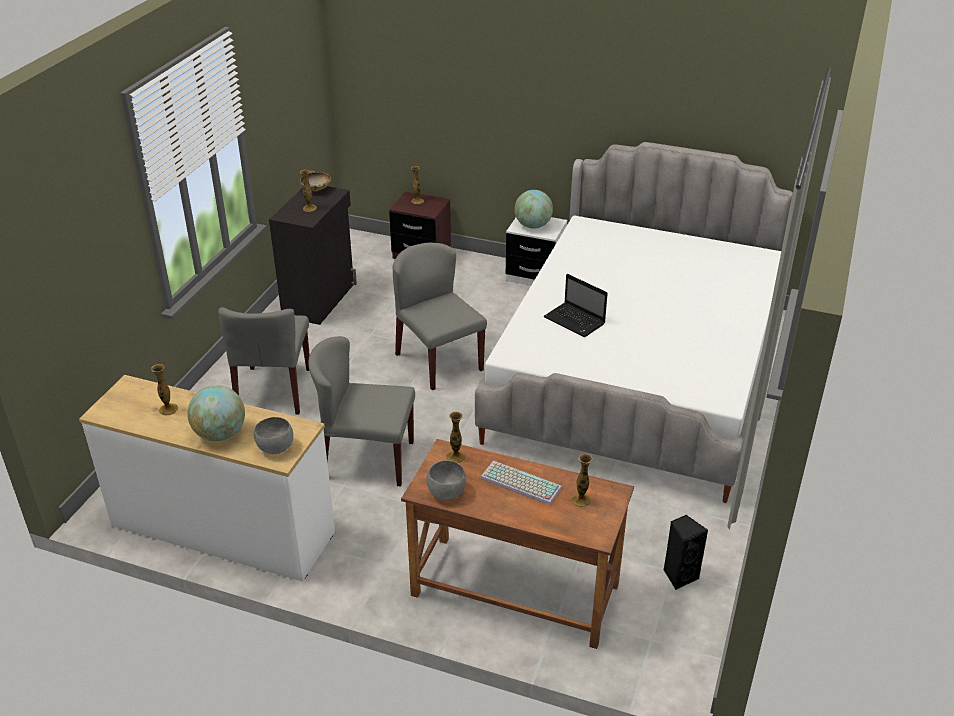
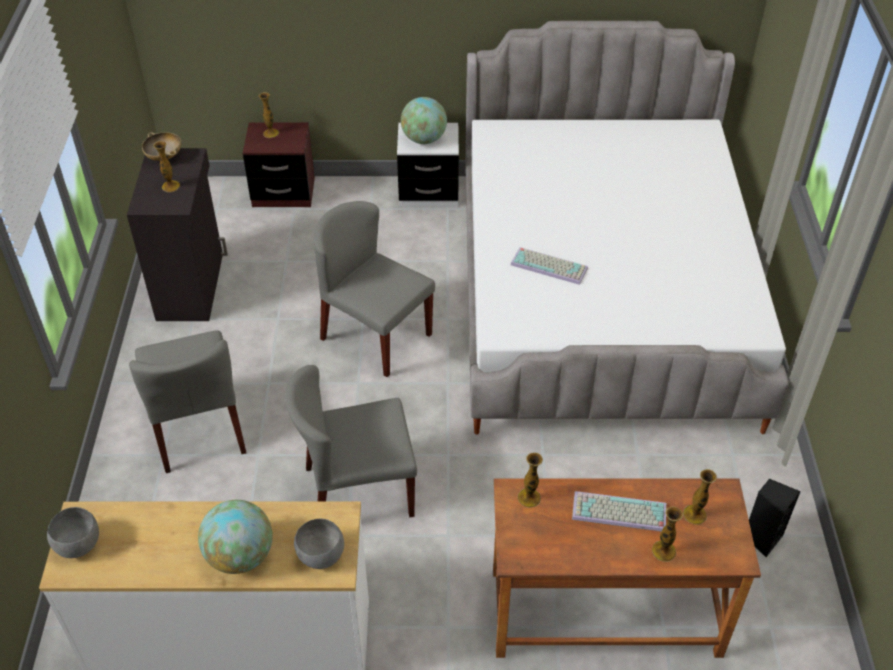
camera: 20 degrees left, 10 degrees up
(168, 409) = (152, 538): vase -> vase (663, 551)
(446, 492) = (544, 550): grey bowl -> grey bowl (78, 544)
(575, 321) = (550, 266): laptop -> keyboard

